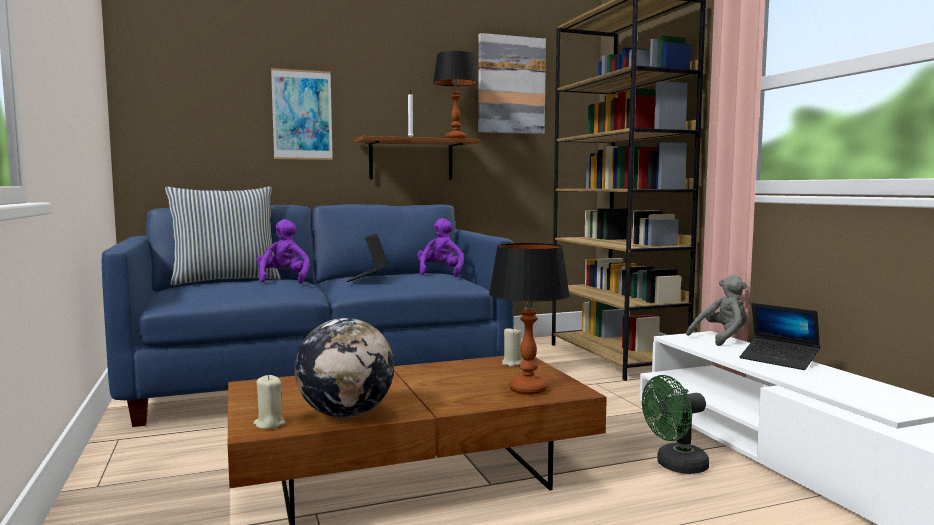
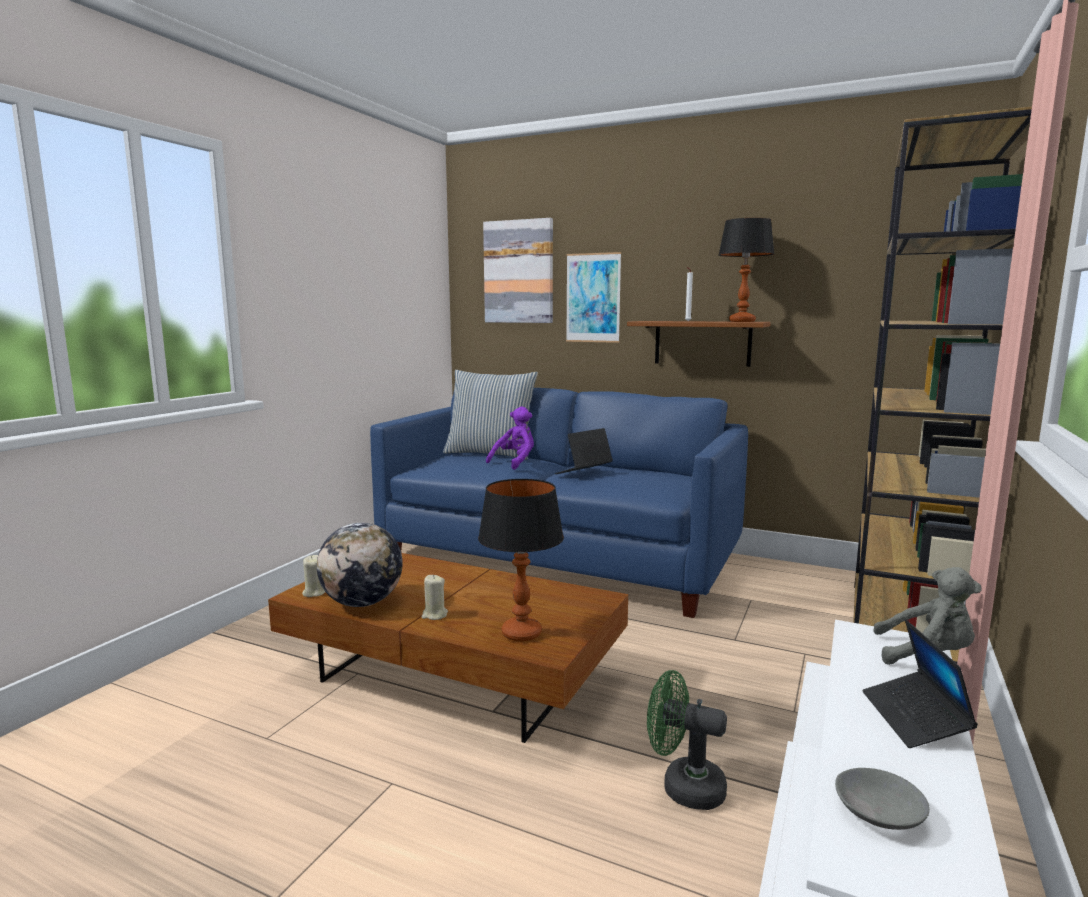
camera: 45 degrees right, 5 degrees up
(440, 273) = (668, 478): purple plush toy -> none
(511, 85) = (841, 247): picture -> picture (519, 272)
(512, 363) = (582, 600): beige candle -> beige candle (434, 615)
(854, 393) = (877, 812): none -> grey bowl

